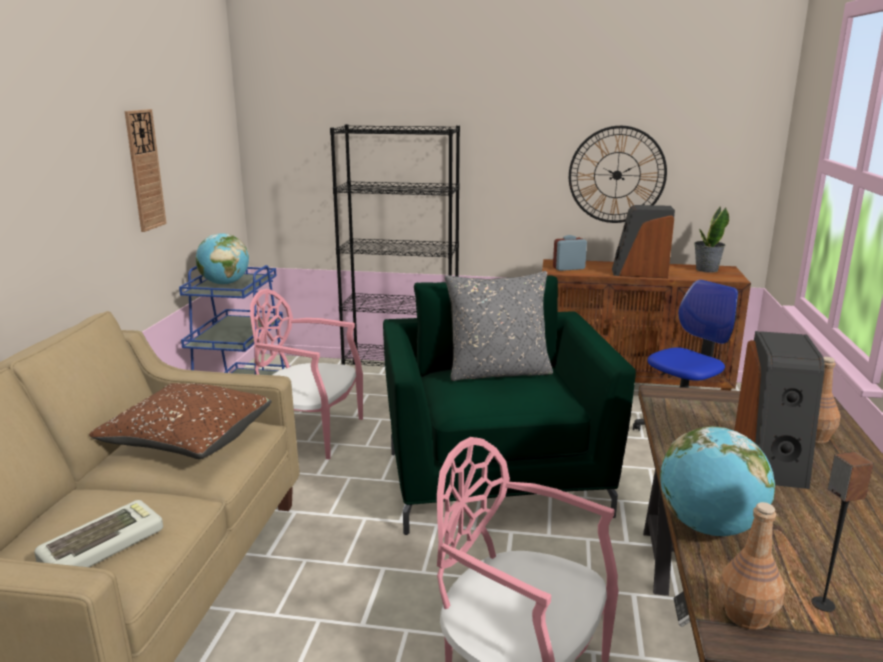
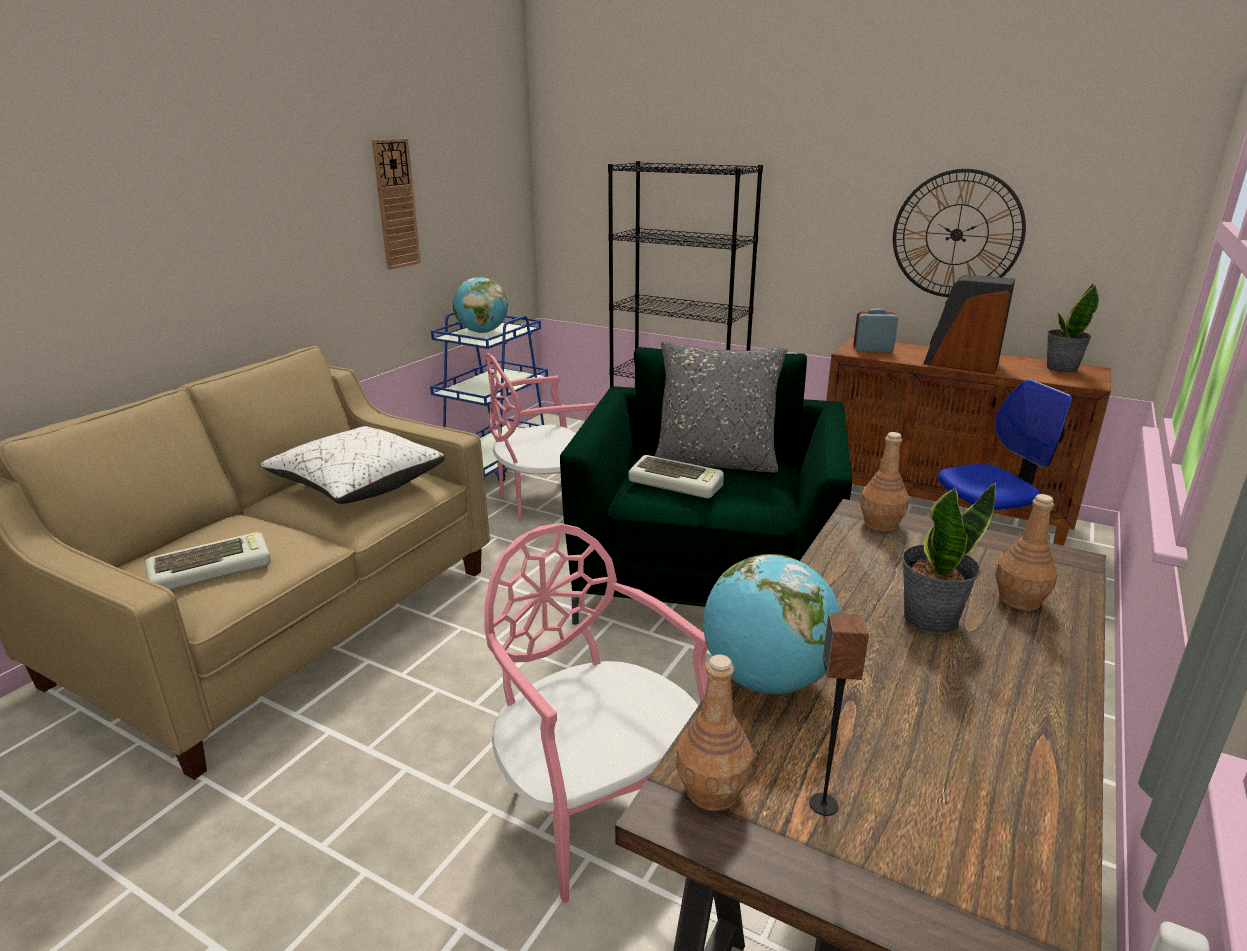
camera: 20 degrees right, 5 degrees up
(188, 440) = (358, 485): brown pillow -> white pillow
(311, 433) = (545, 501): pink chair -> pink chair turned 60 degrees counterclockwise
(482, 394) = (677, 483): none -> keyboard
(681, 399) = (880, 524): none -> brown bottle
(771, 460) = (929, 618): speaker -> potted plant

